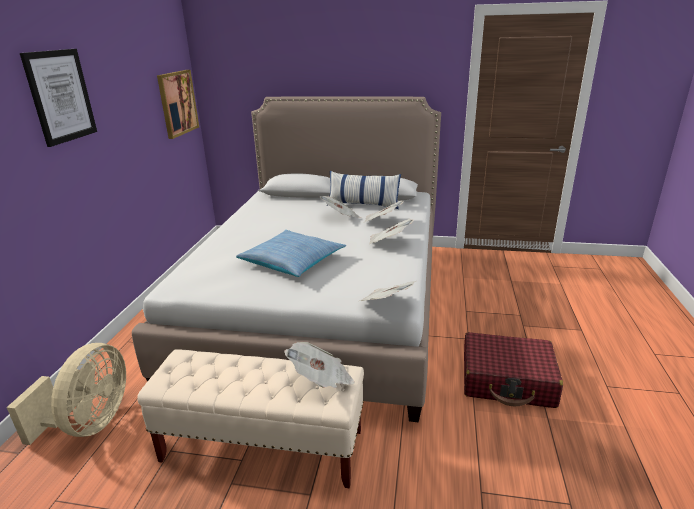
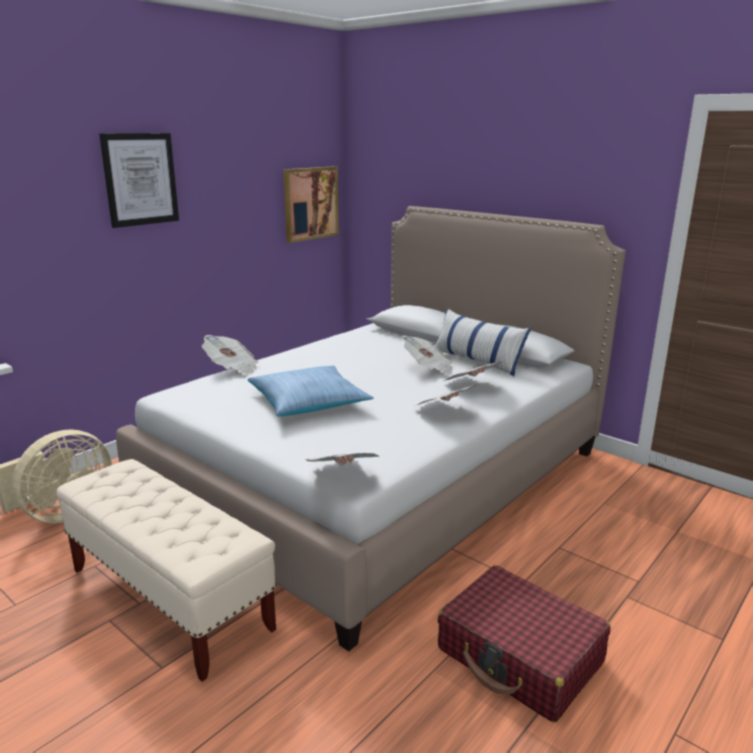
camera: 30 degrees right, 5 degrees down
(321, 379) = (212, 535): newspaper -> newspaper (232, 368)

